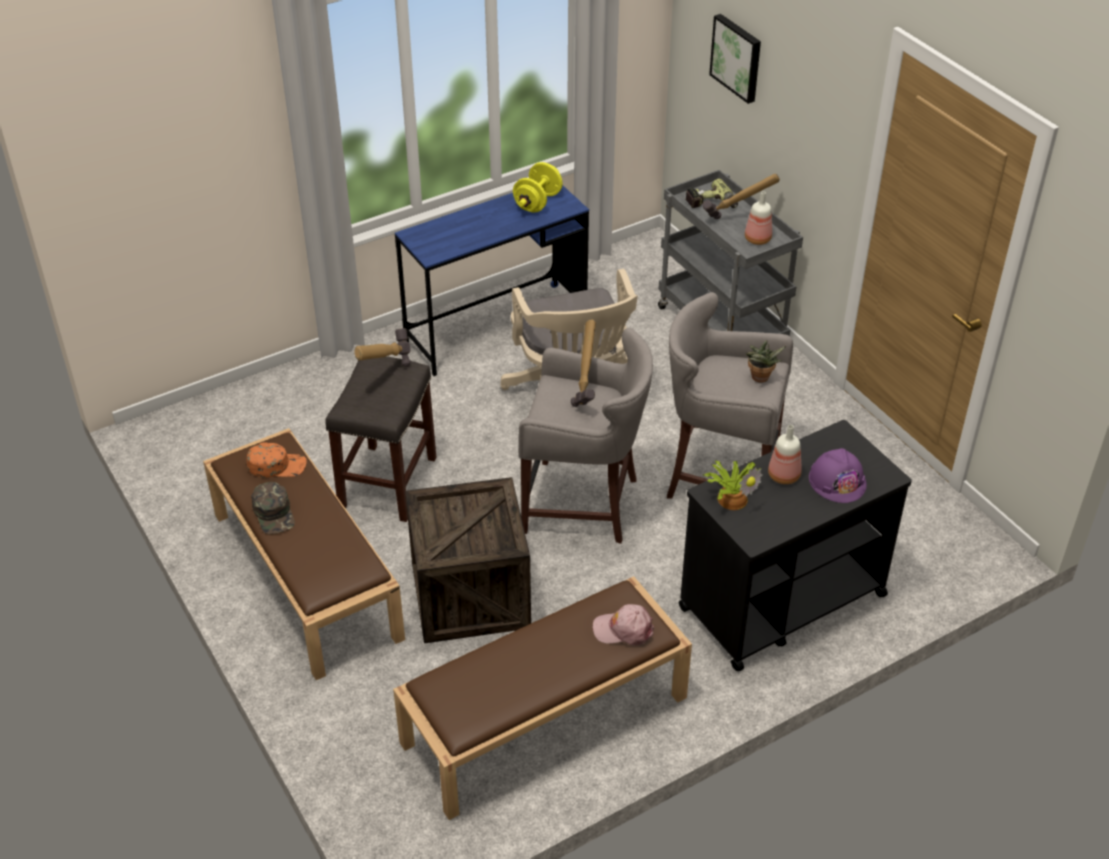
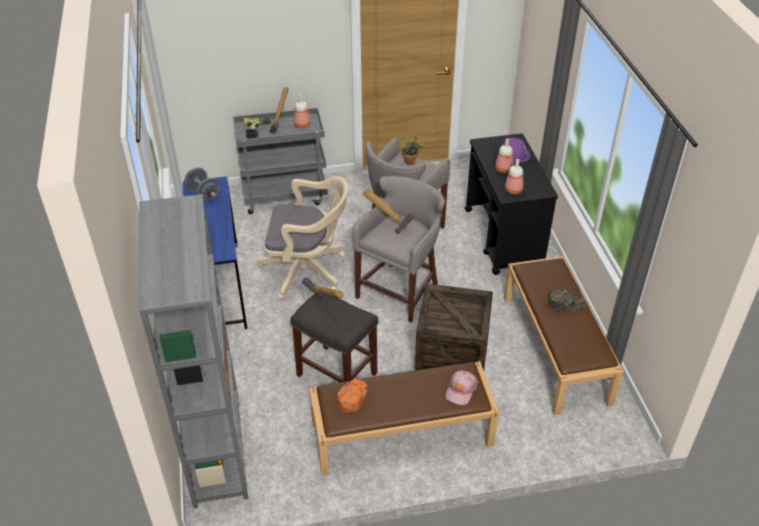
camera: 70 degrees left, 0 degrees up
(229, 413) = (216, 448): none -> grey bookcase
(274, 513) = (398, 406): green cap -> green cap (566, 303)
(537, 202) = (203, 194): yellow dumbbell -> grey dumbbell
(623, 629) = (551, 274): pink cap -> pink cap (461, 390)
(732, 497) = (512, 190): potted plant -> bottle
(737, 57) = (220, 44): picture -> none

